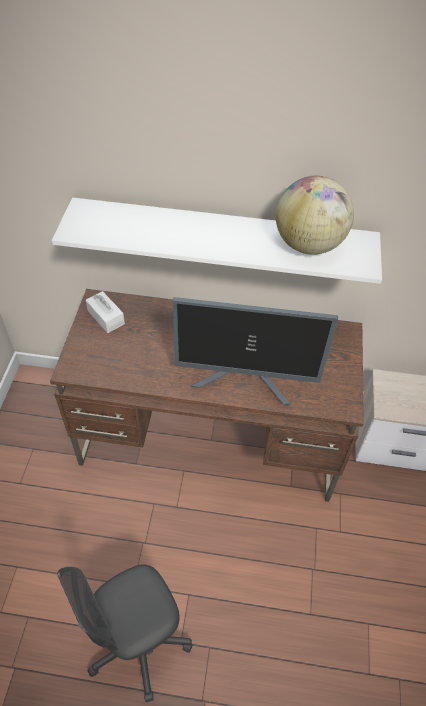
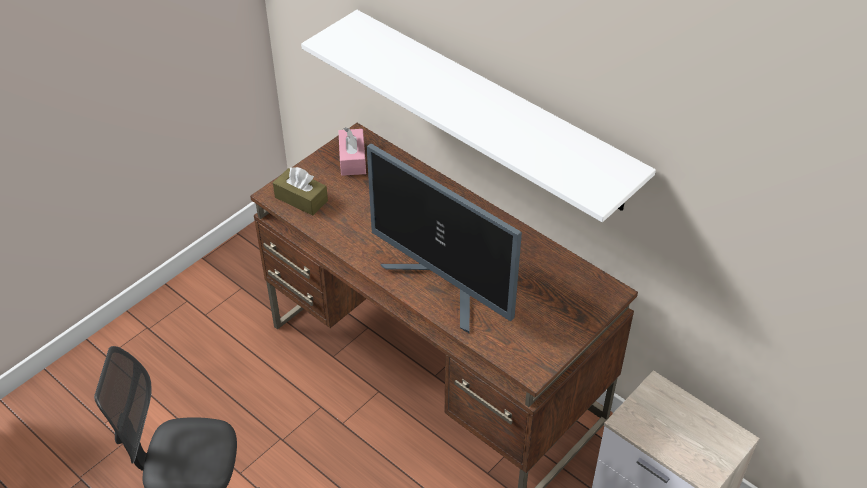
camera: 35 degrees right, 5 degrees down
(92, 365) = (301, 199): none -> brown tissue box
(106, 317) = (352, 159): white tissue box -> pink tissue box
(308, 244) = (556, 149): globe -> none

